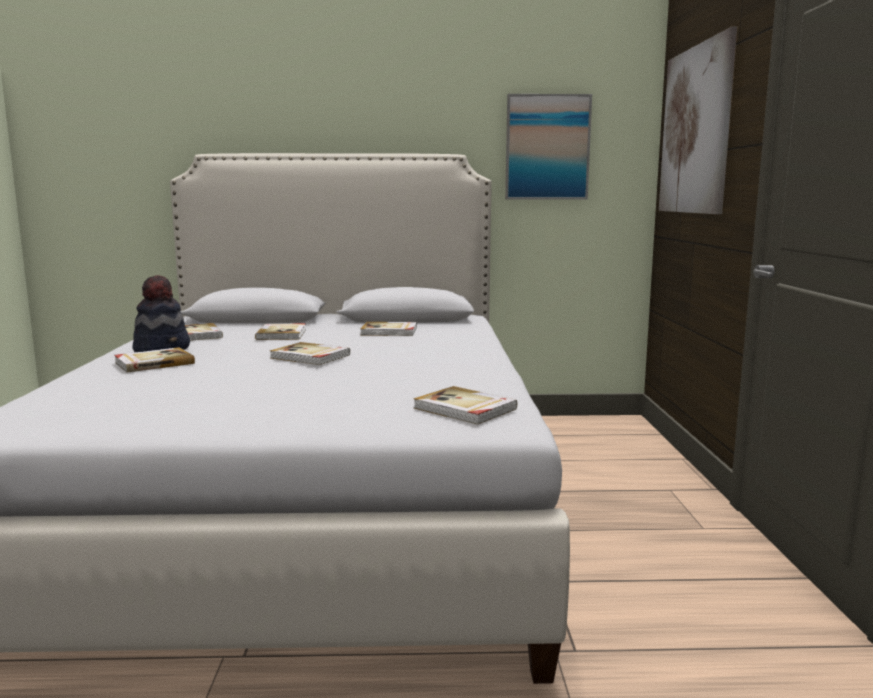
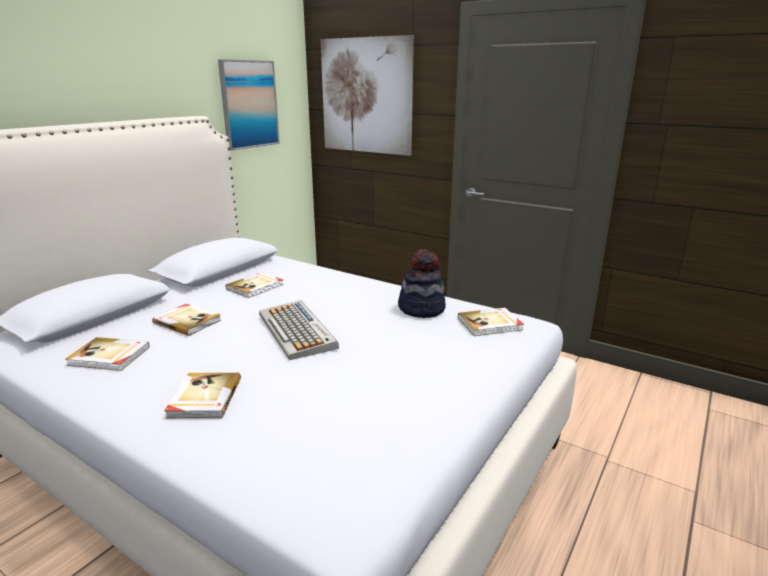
camera: 55 degrees left, 10 degrees up
(162, 349) = (147, 384): hat -> hat (421, 308)
(310, 357) = (297, 331): book -> keyboard

